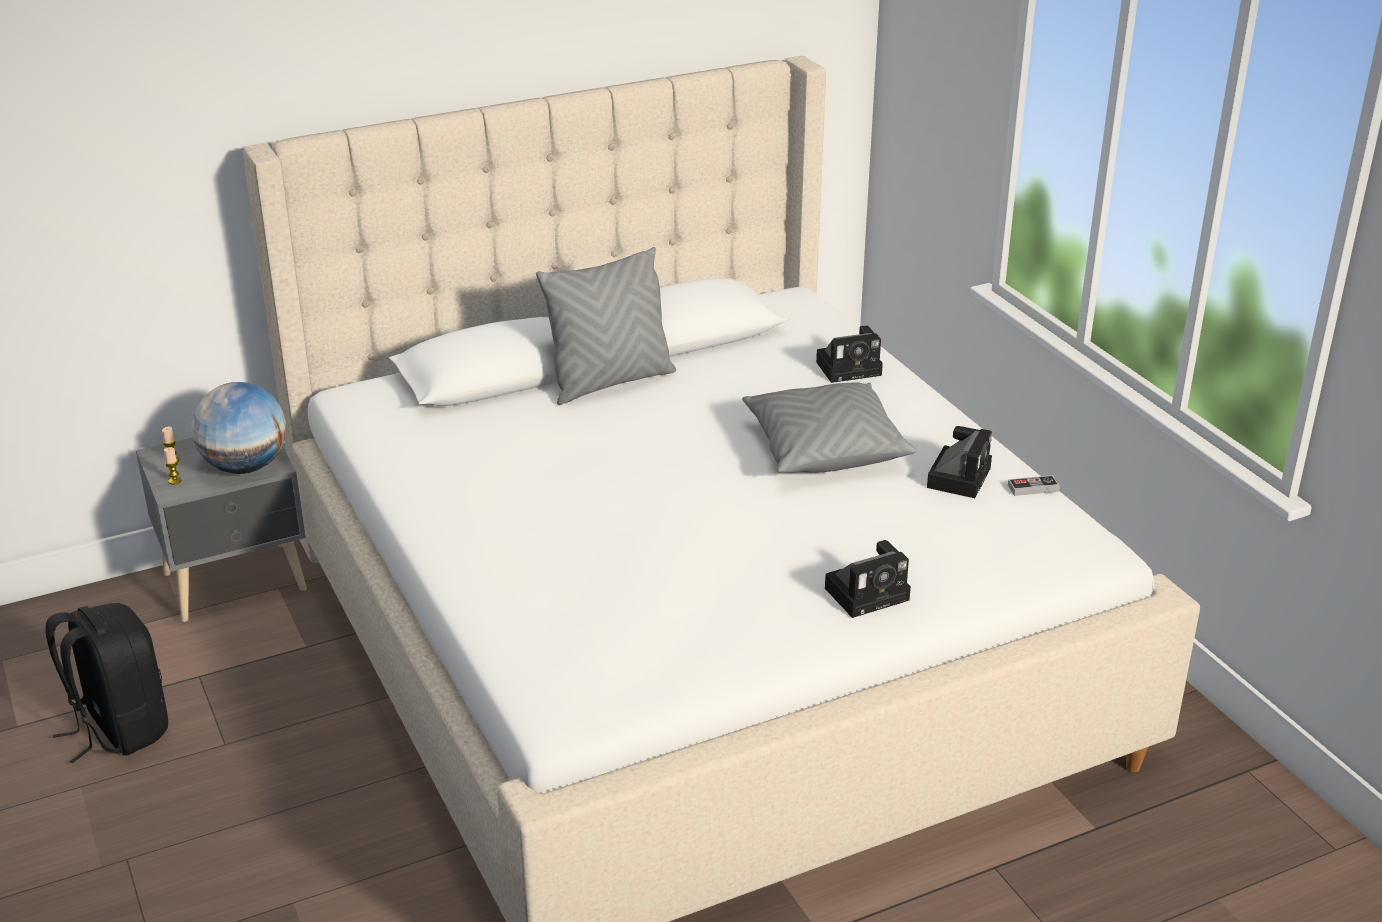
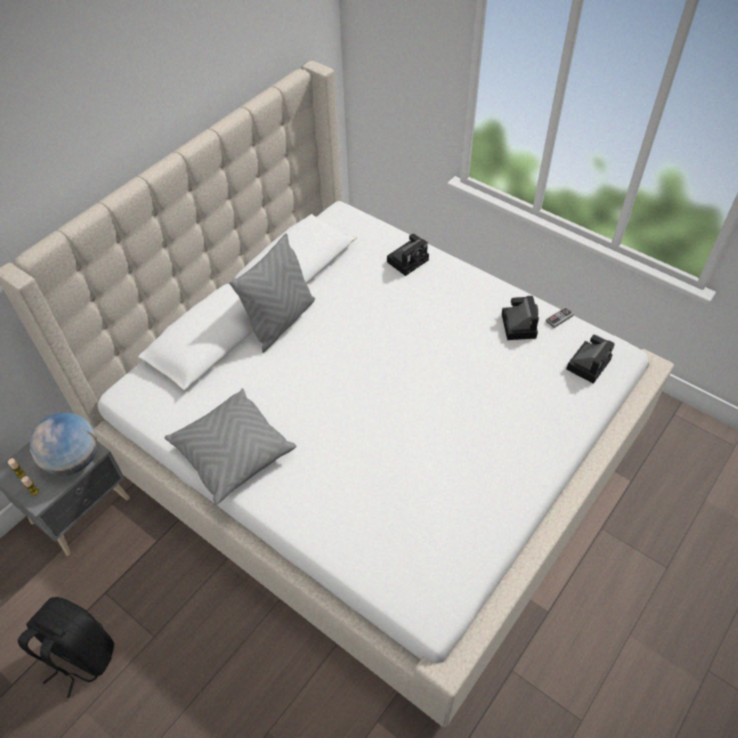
camera: 25 degrees left, 20 degrees up
(824, 448) = (435, 330): grey pillow -> grey pillow (232, 453)
(869, 593) = (530, 435): camera -> camera (588, 363)

